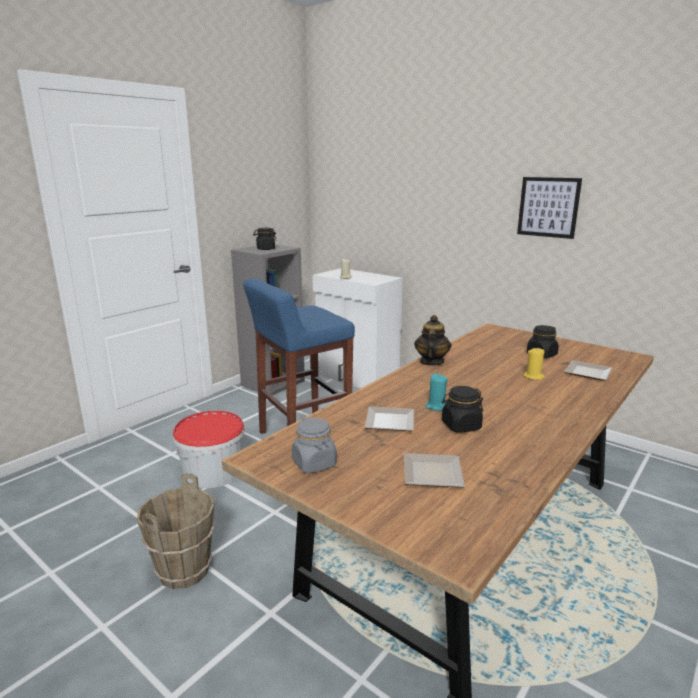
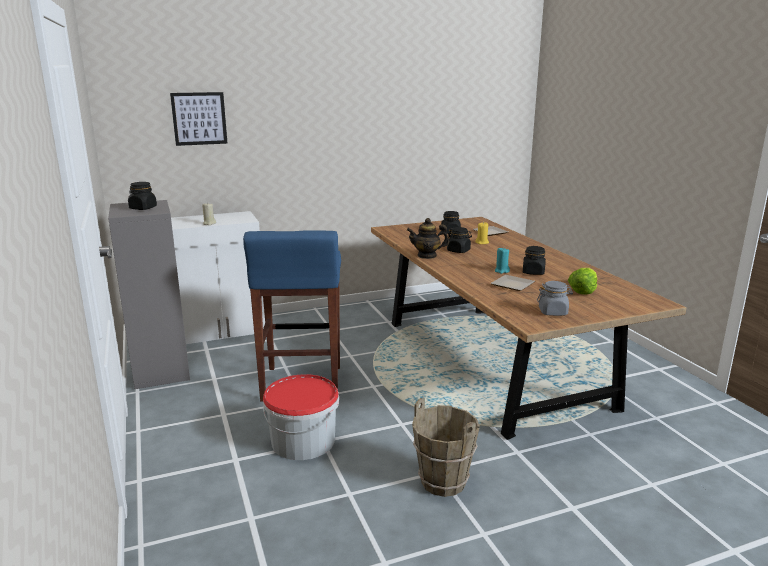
camera: 60 degrees left, 0 degrees up
(430, 472) = (582, 290): plate -> lettuce
(431, 362) = (427, 256): teapot -> teapot turned 45 degrees counterclockwise
(476, 372) = (458, 251): none -> black jar
(548, 207) = (379, 126): picture -> picture (199, 118)

